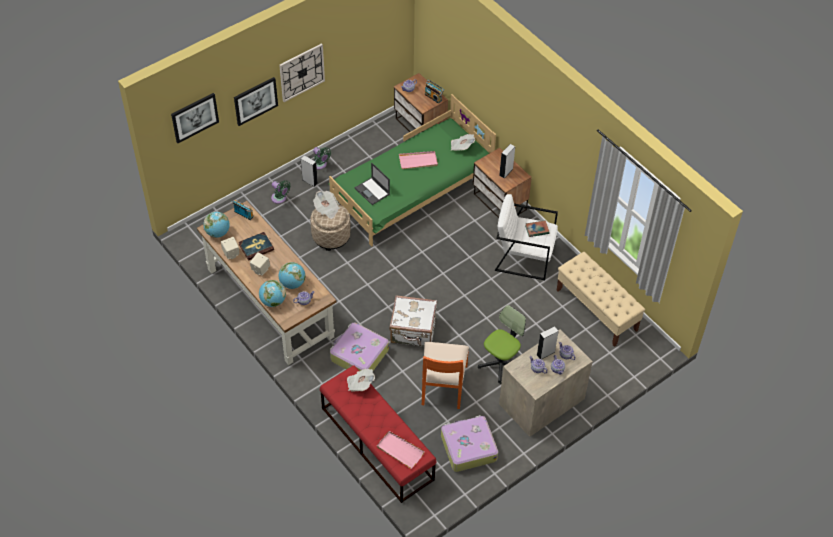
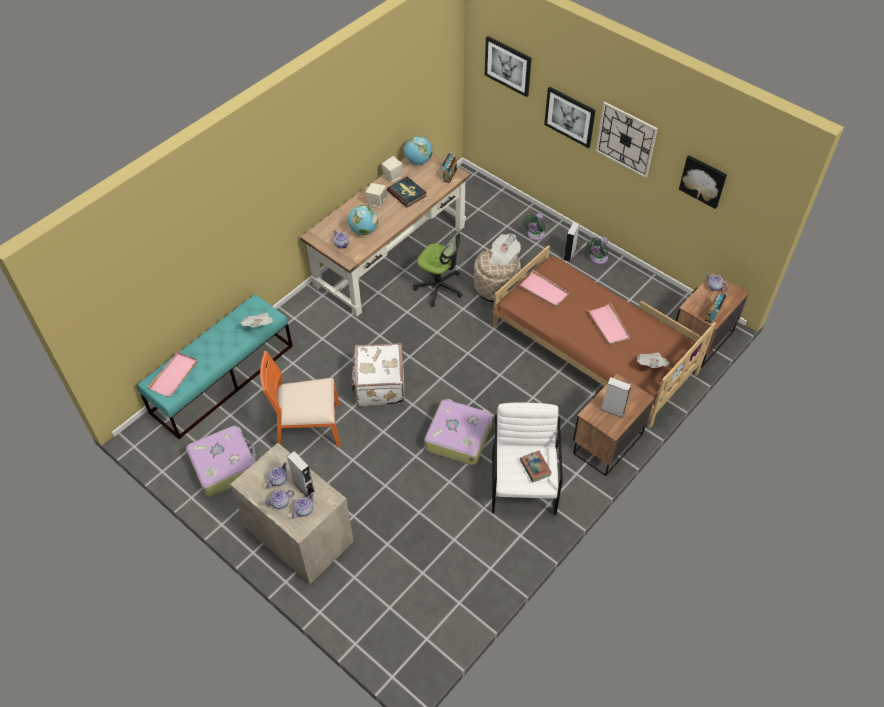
camera: 80 degrees right, 0 degrees up
(273, 301) = (336, 220): globe -> none
(358, 355) = (337, 342): suitcase -> suitcase (458, 436)
(361, 43) = (703, 181): none -> picture
(372, 191) = (543, 290): laptop -> pink tray
(377, 443) = (223, 378): red bench -> turquoise bench
(412, 190) = (592, 349): green bed -> brown bed
(501, 364) = (348, 482): office chair -> office chair (439, 287)
(597, 310) = (457, 583): beige bench -> none

